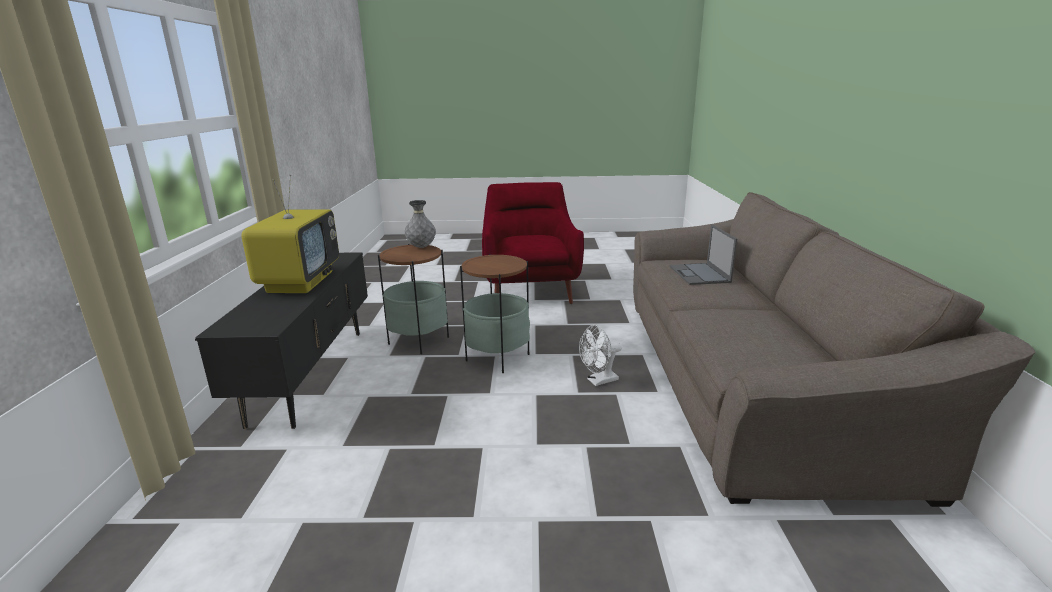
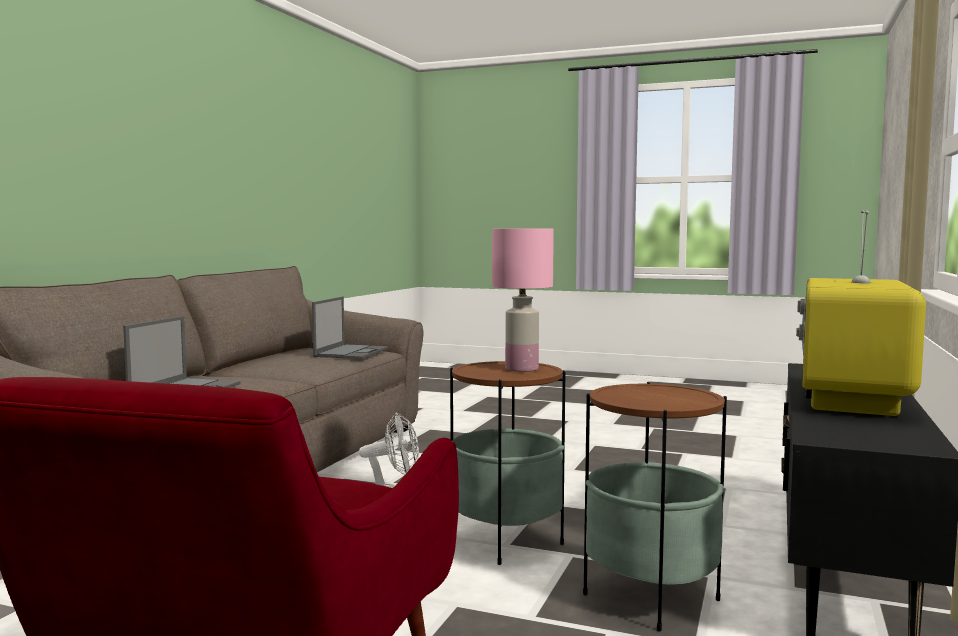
camera: 160 degrees left, 15 degrees down
(421, 247) = (632, 402): grey vase -> none
(487, 266) = (521, 369): none -> pink table lamp
(746, 355) = (351, 352): none -> laptop

